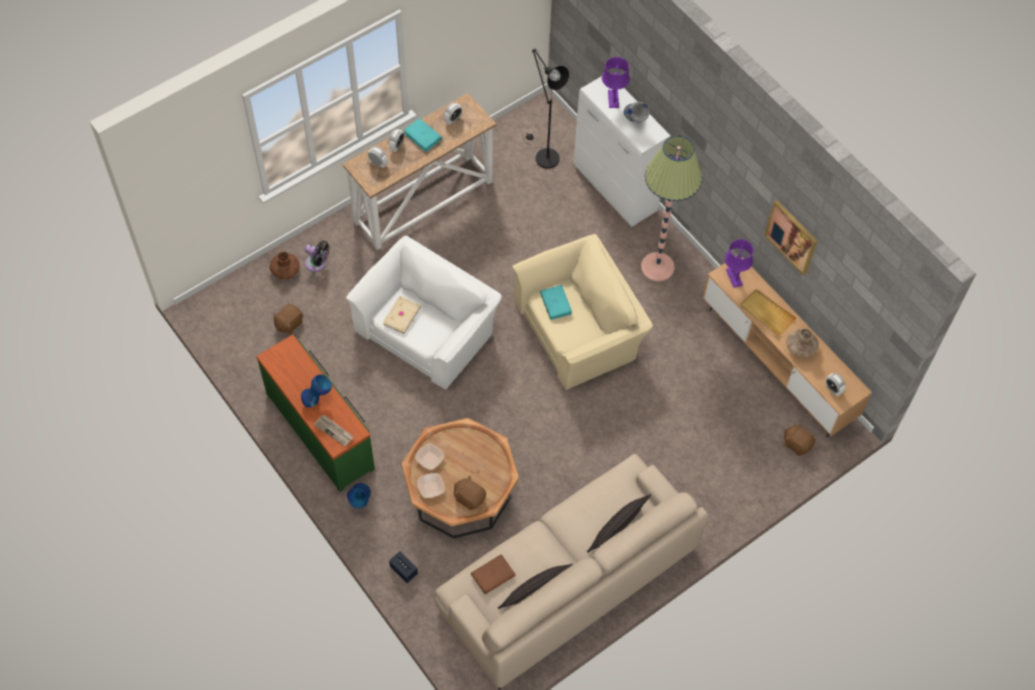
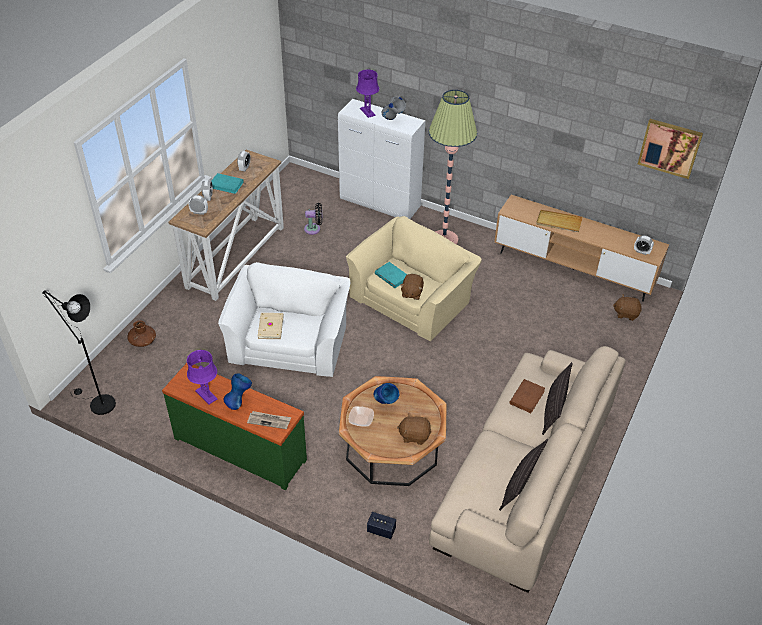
camera: 25 degrees left, 15 degrees down
(289, 323) = (166, 378): brown plush toy -> brown plush toy (411, 293)
(317, 264) = (169, 327): black fan -> black fan (314, 229)
(360, 502) = (309, 490): blue vase -> blue vase (385, 404)
(431, 487) = (376, 441): bowl -> none
(493, 575) = (477, 485): brown book -> brown book (527, 397)
(543, 155) = (313, 200): black floor lamp -> black floor lamp (98, 403)
(734, 277) = (518, 209): purple table lamp -> purple table lamp (206, 395)
(792, 237) = (565, 141): picture -> picture (669, 148)
(800, 347) = (598, 235): brown vase -> none

